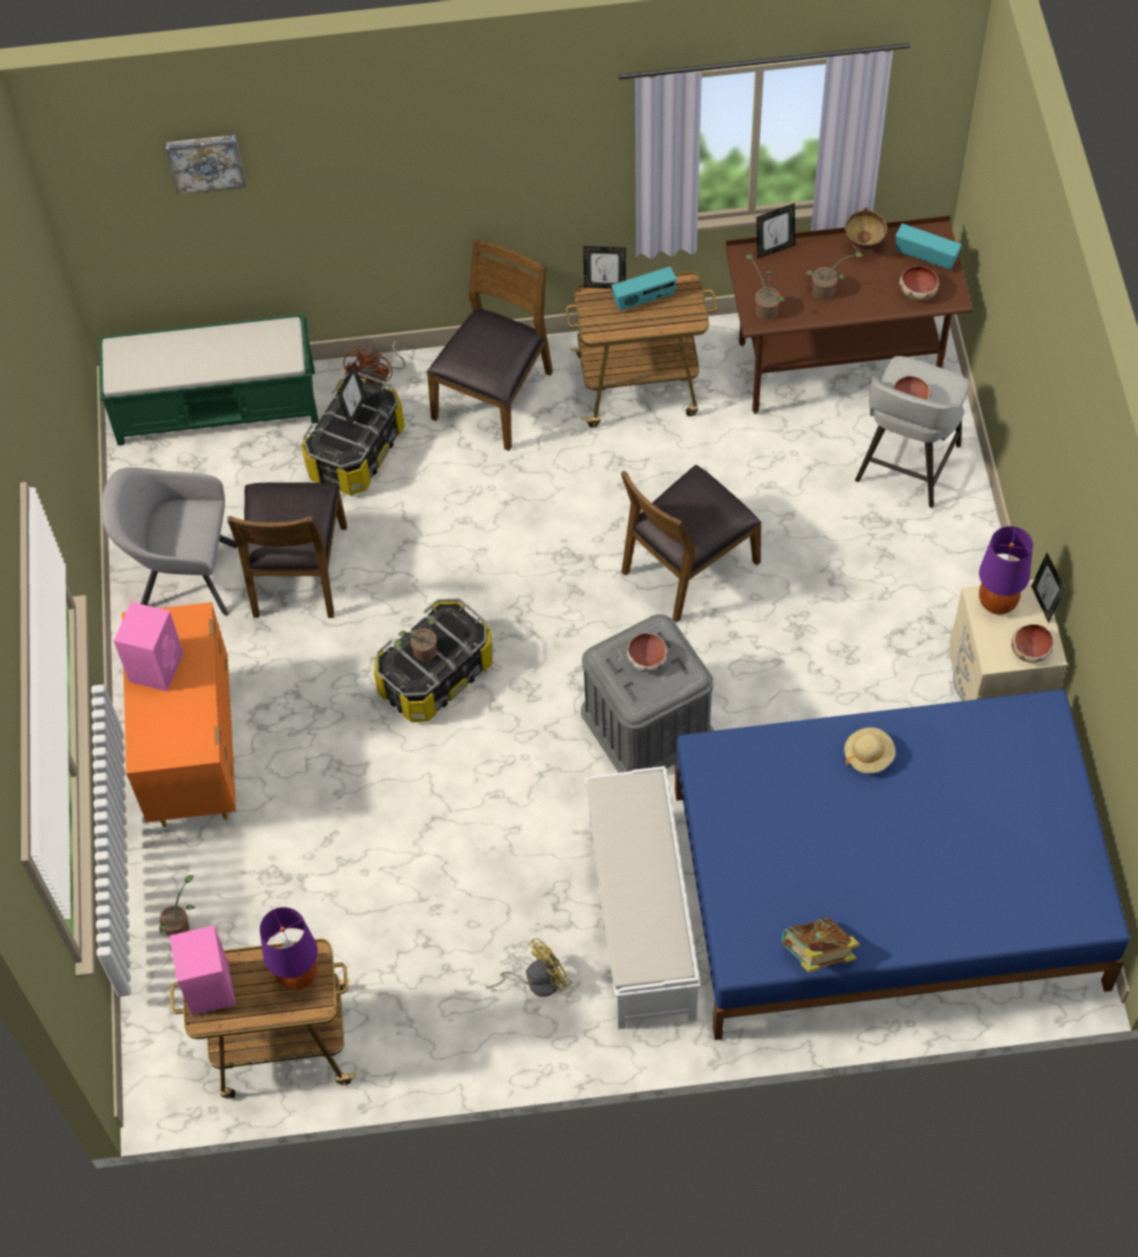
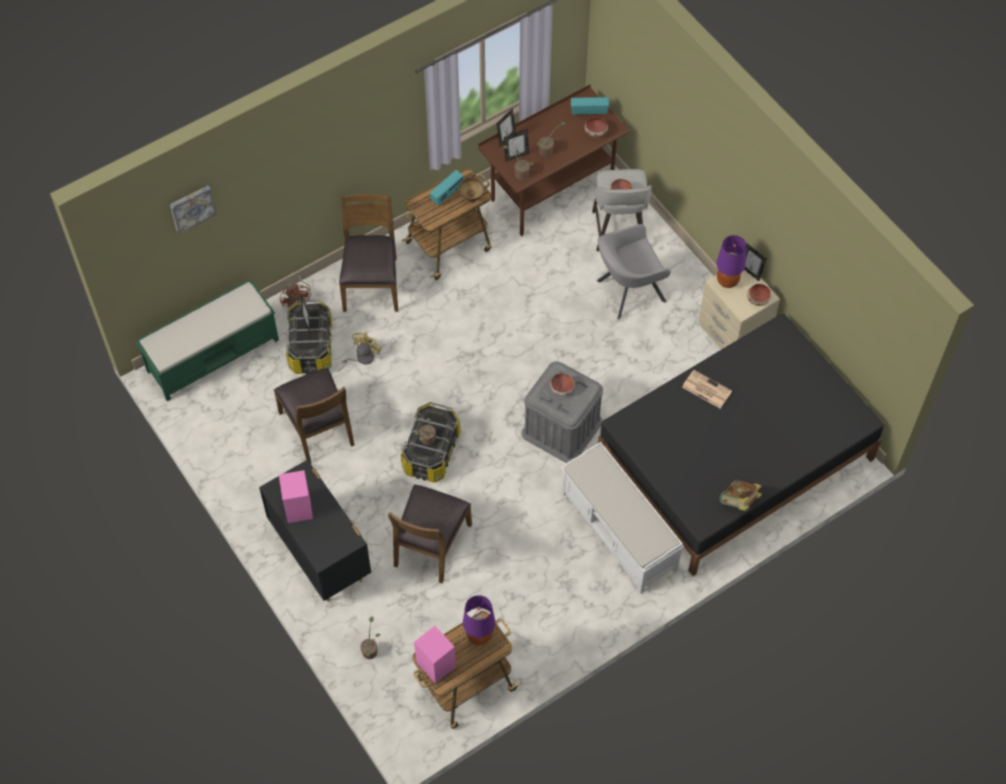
camera: 30 degrees left, 0 degrees up
(183, 576) = (253, 459): grey armchair -> grey armchair (628, 292)
(194, 753) = (320, 553): orange dresser -> black dresser
(536, 981) = (583, 589): yellow fan -> yellow fan (361, 358)
(605, 285) = (421, 194): picture frame -> picture frame (516, 156)
(688, 566) = (534, 334): brown chair -> brown chair (431, 545)
(863, 249) = (553, 120): brown bowl -> brown bowl (472, 200)
(868, 756) = (706, 389): beige hat -> newspaper
(887, 888) = (735, 458): blue bed -> black bed

